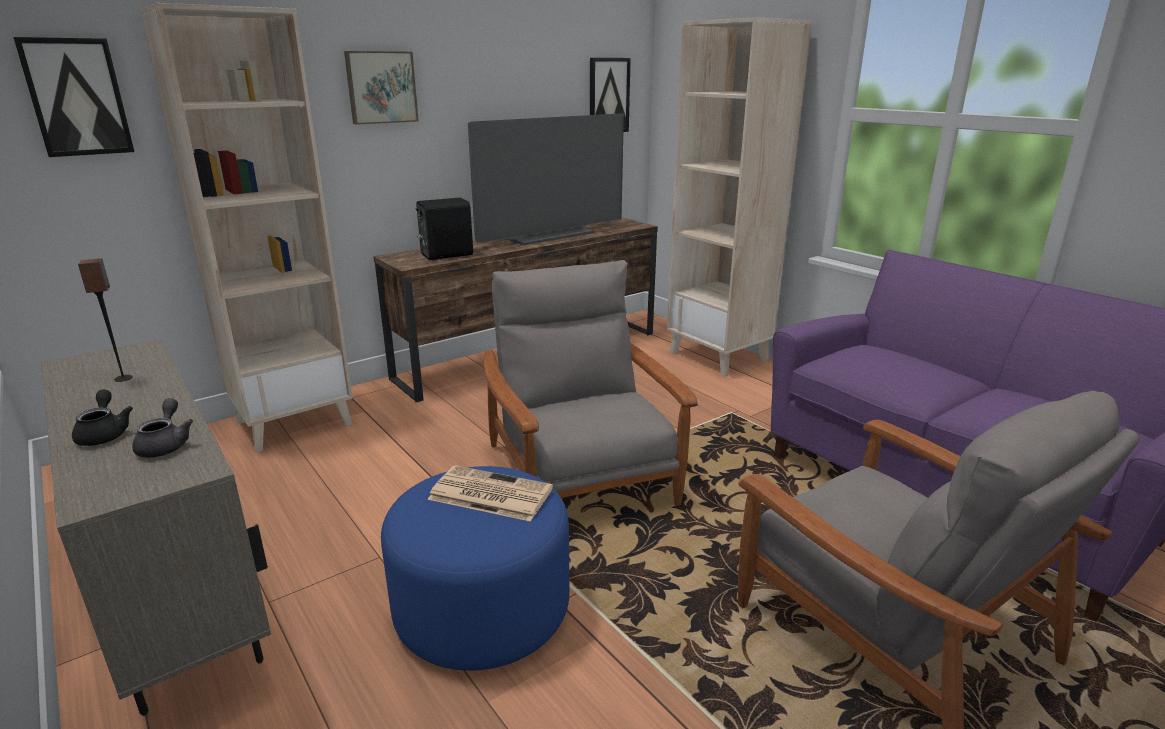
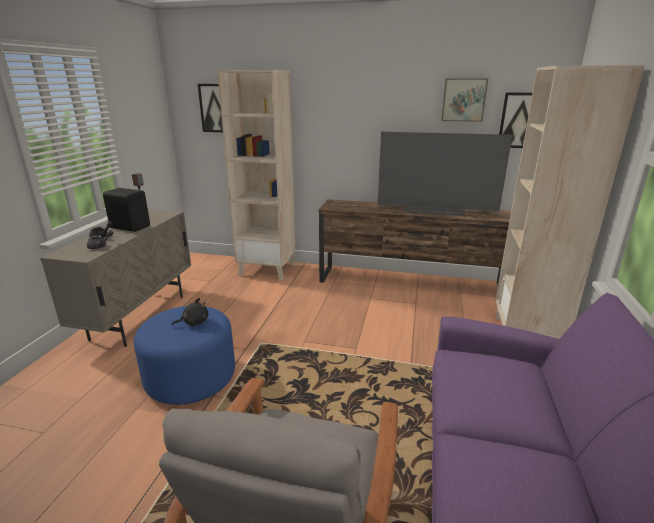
camera: 50 degrees right, 0 degrees up
(381, 87) = (346, 108): picture -> picture (463, 100)
(445, 254) = (356, 206): black speaker -> black speaker (130, 227)
(489, 494) = (194, 322): newspaper -> black plush toy
(580, 475) = (319, 352): grey armchair -> none

